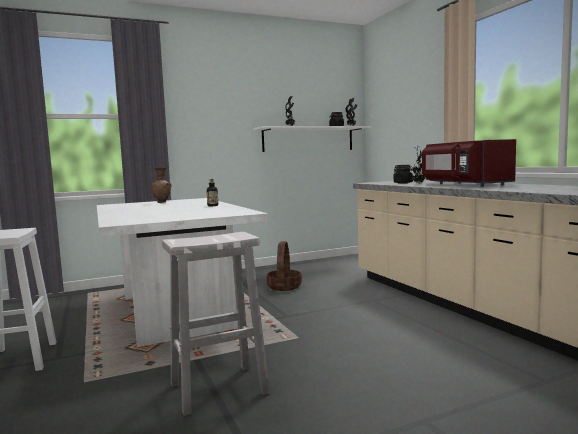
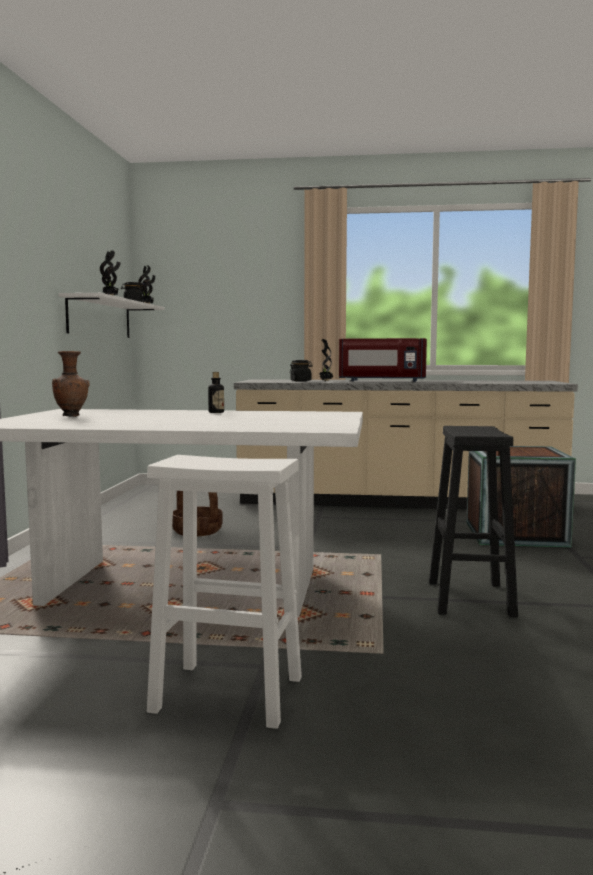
camera: 60 degrees left, 0 degrees up
(217, 389) = (471, 599): white stool -> black stool
(460, 373) = (515, 534): none -> crate

